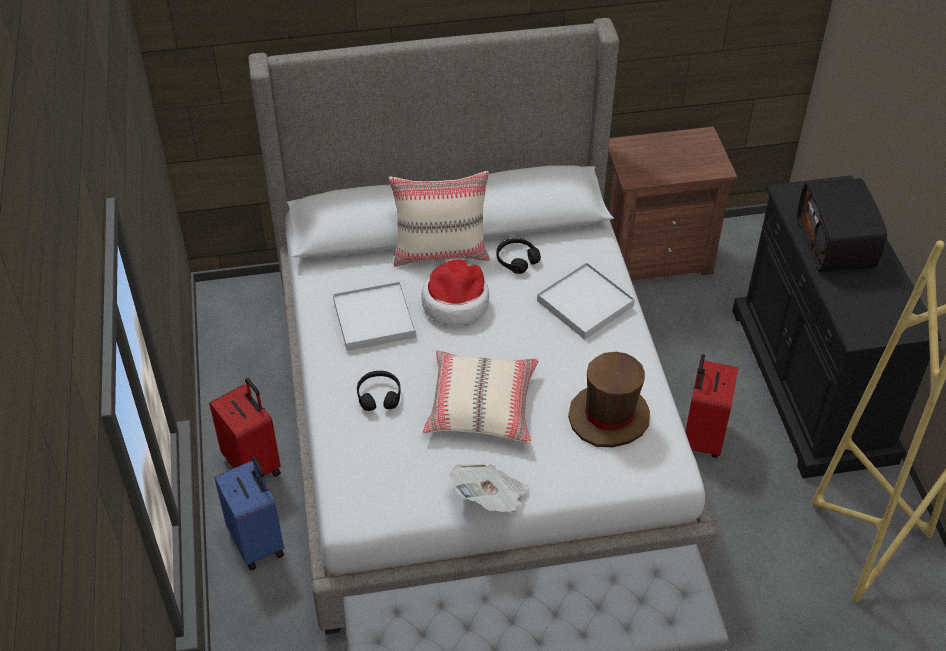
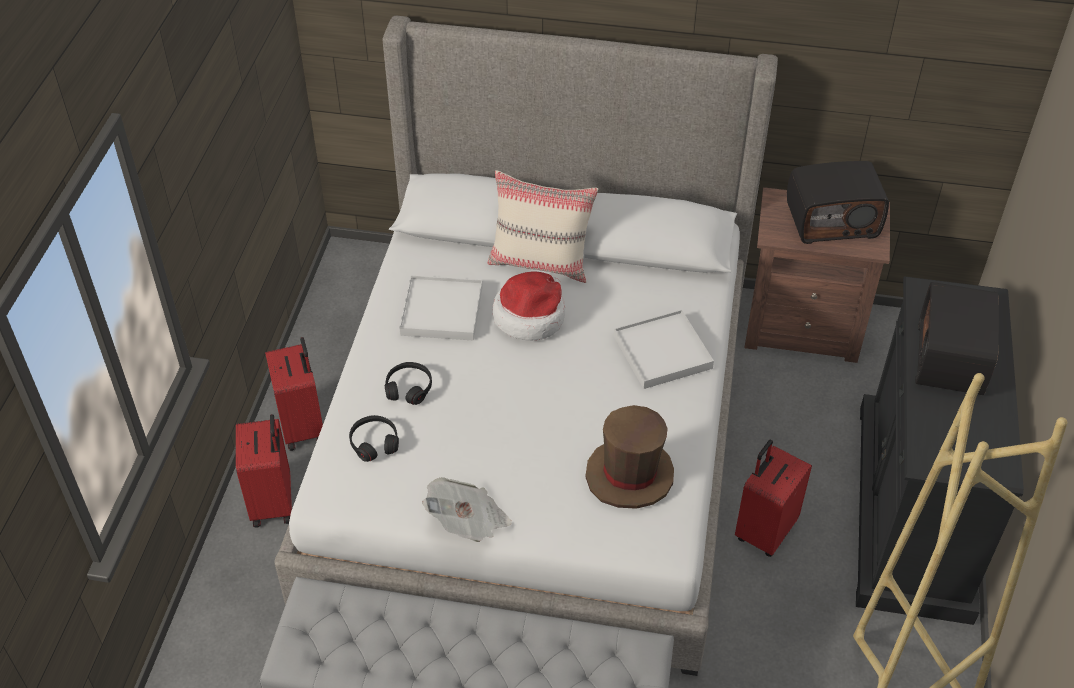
camera: 20 degrees right, 0 degrees up
(258, 542) = (274, 503): blue suitcase -> red suitcase
(482, 406) = (505, 427): beige pillow -> none
(516, 259) = (614, 289): black headphones -> black headphones (374, 442)
(675, 153) = (832, 220): none -> radio

